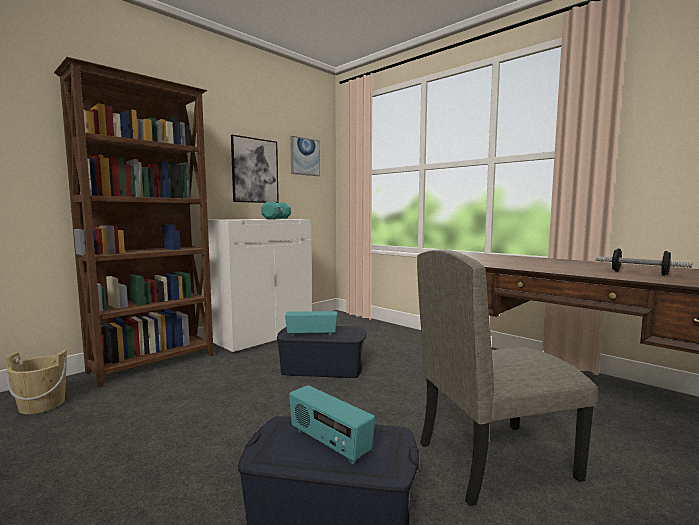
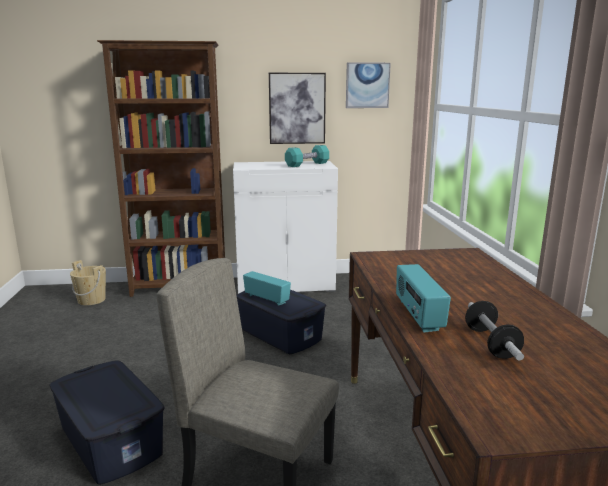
camera: 40 degrees right, 10 degrees up
(329, 444) = (106, 392): radio -> radio (418, 315)

